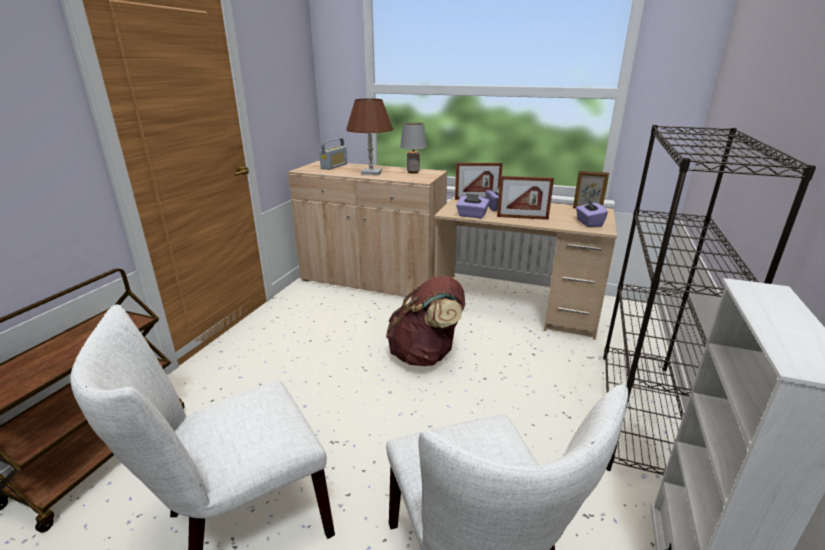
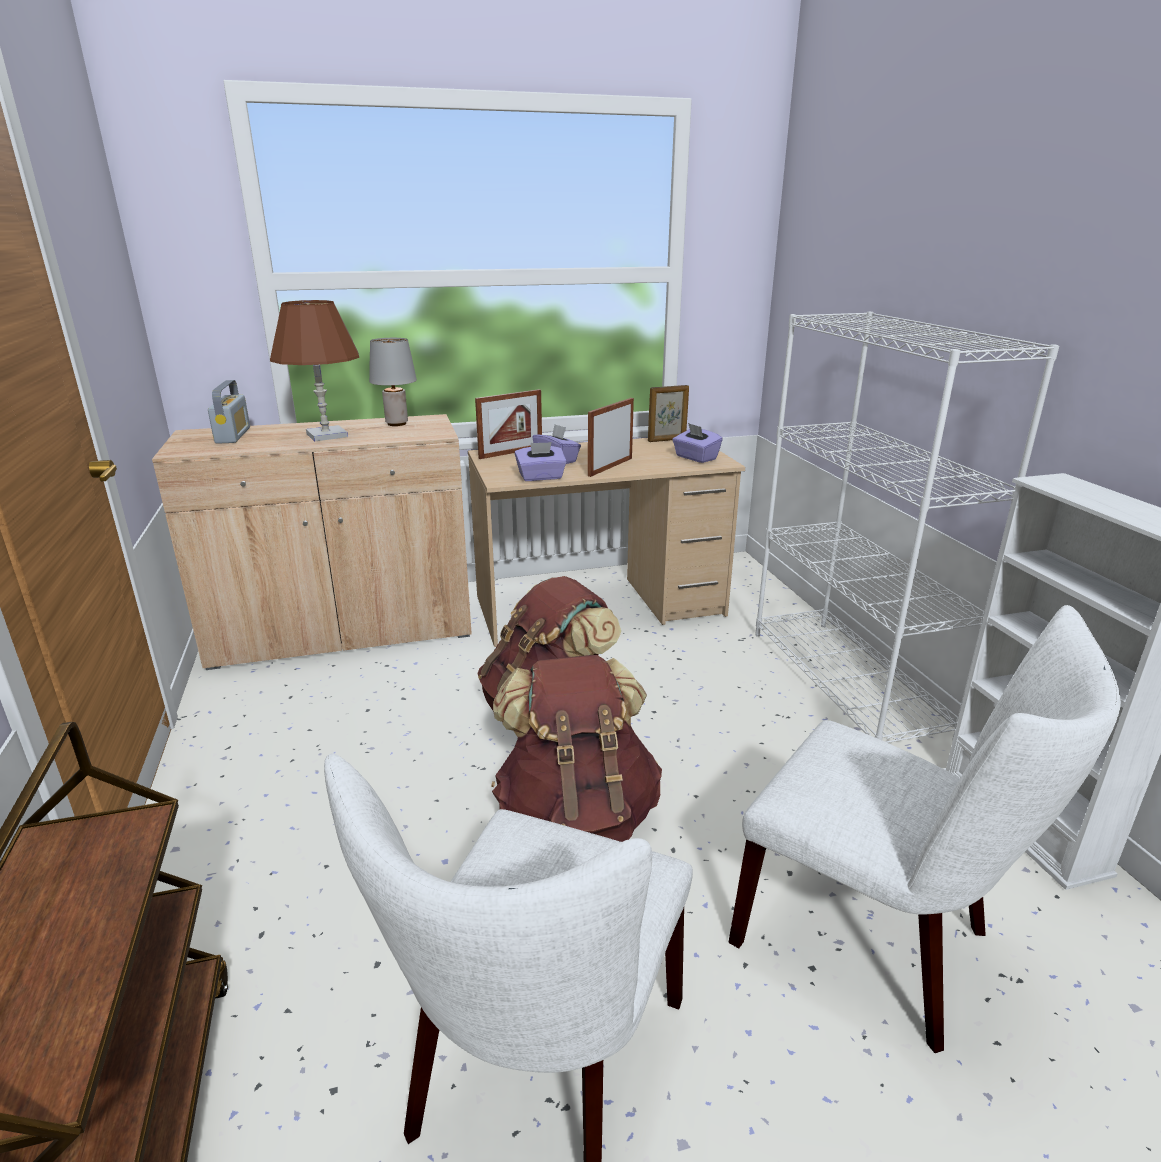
camera: 35 degrees left, 0 degrees up
(383, 415) = (577, 817): none -> brown backpack
(522, 218) = (610, 467): picture frame -> picture frame turned 150 degrees clockwise
(641, 413) = (847, 682): black bookcase -> white bookcase

